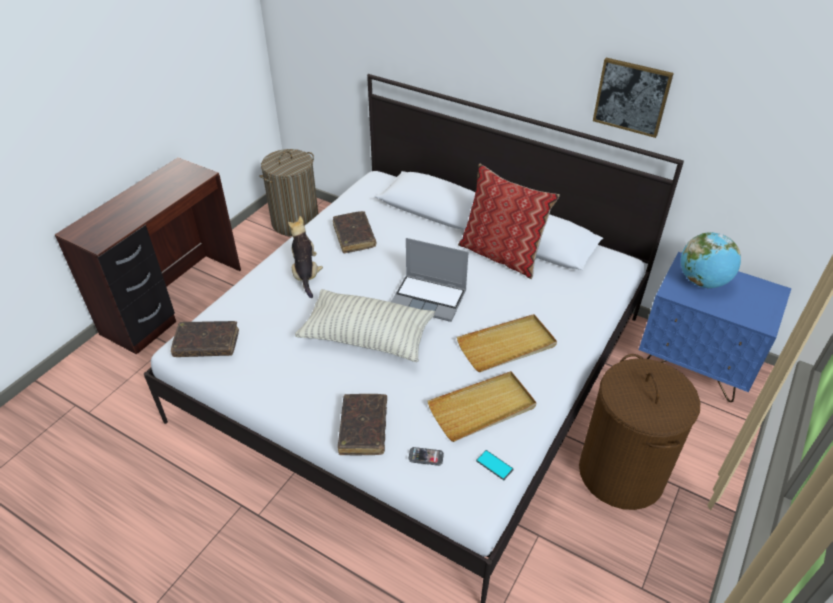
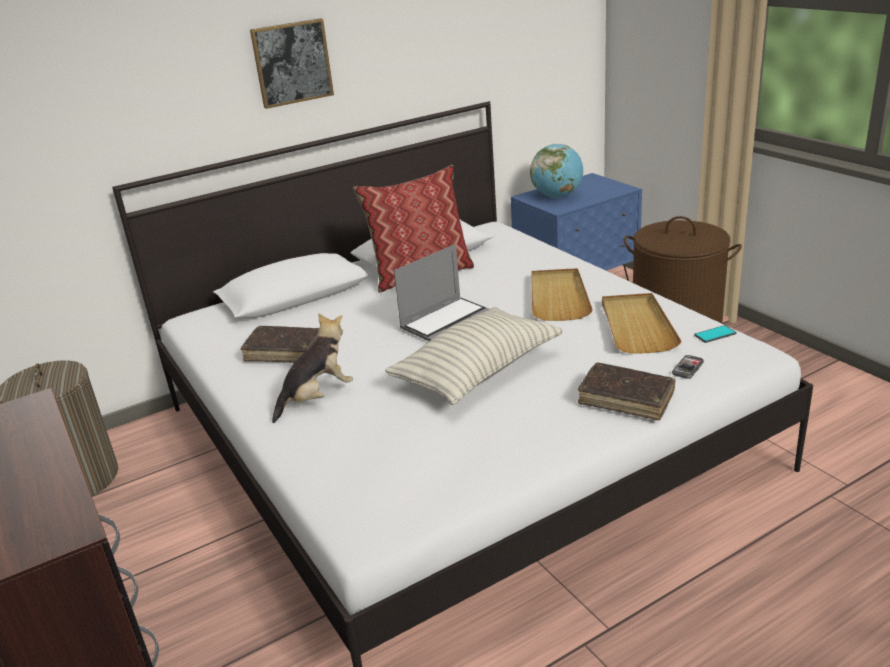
camera: 60 degrees left, 15 degrees down
(207, 344) = (383, 501): brown book -> none
(306, 274) = (317, 397): plush toy -> plush toy turned 120 degrees clockwise
(631, 97) = (425, 63): picture -> picture (292, 63)

